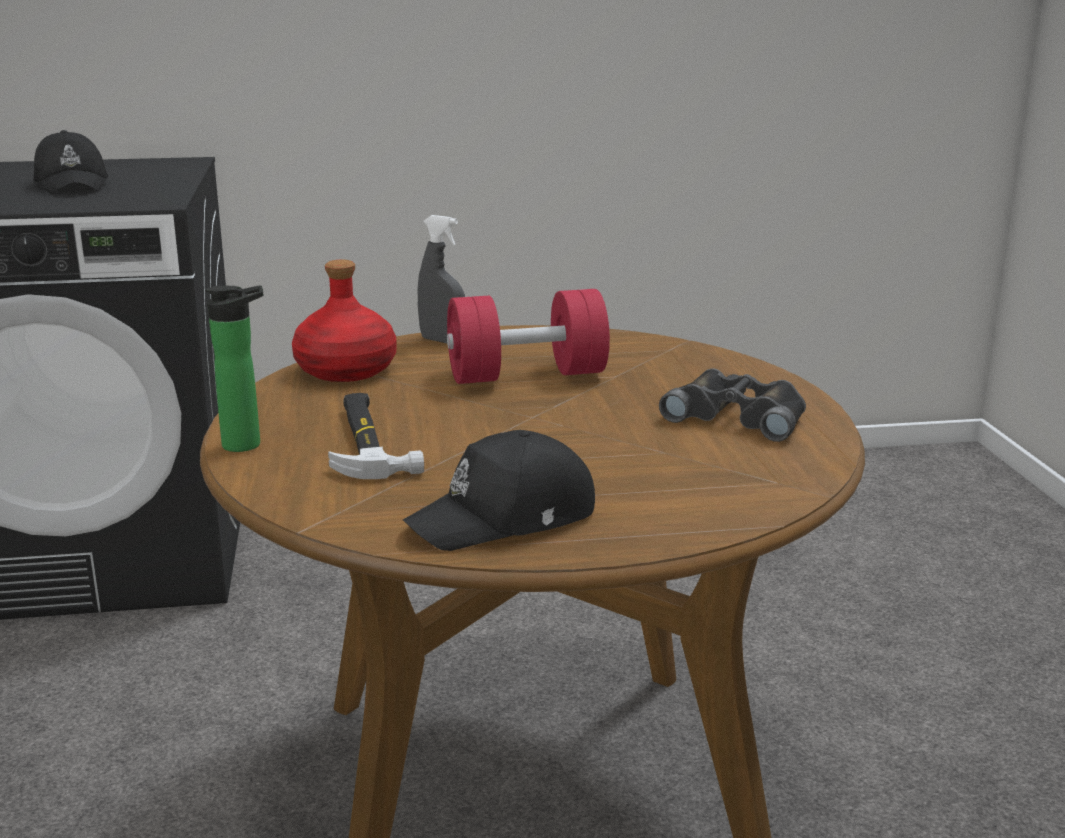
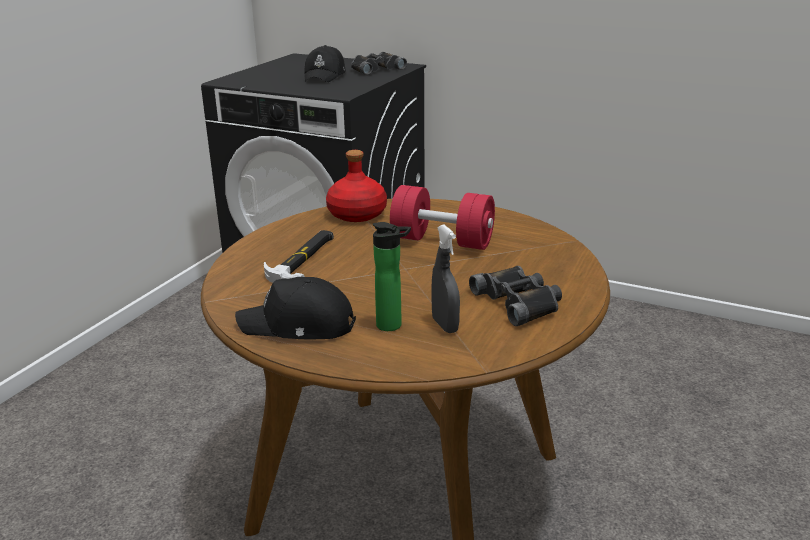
camera: 35 degrees right, 5 degrees up
(144, 169) = (376, 69): none -> black binoculars
(248, 444) = (252, 246): bottle -> bottle (393, 326)
(442, 341) = (432, 207): grey spray bottle -> grey spray bottle (445, 325)

